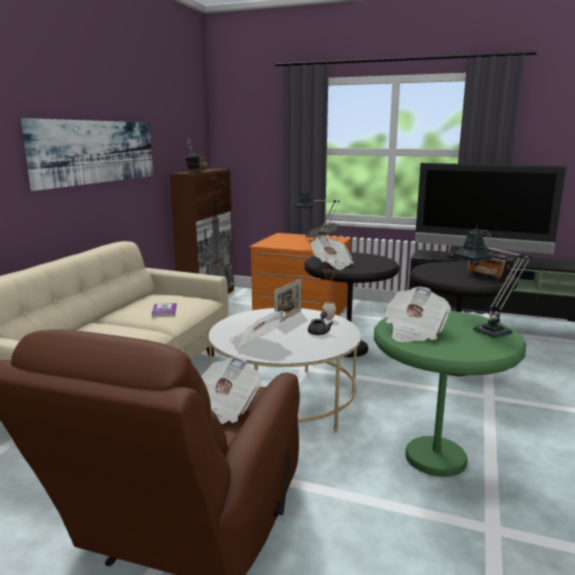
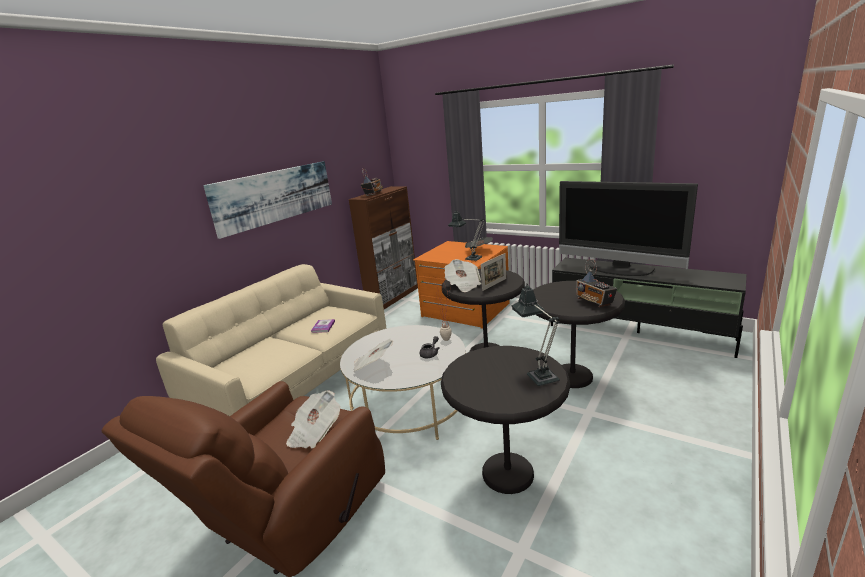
camera: 15 degrees right, 5 degrees up
(288, 318) = (413, 337): picture frame -> picture frame (494, 284)
(414, 331) = (474, 374): newspaper -> none
(435, 458) = (507, 474): green side table -> black side table

